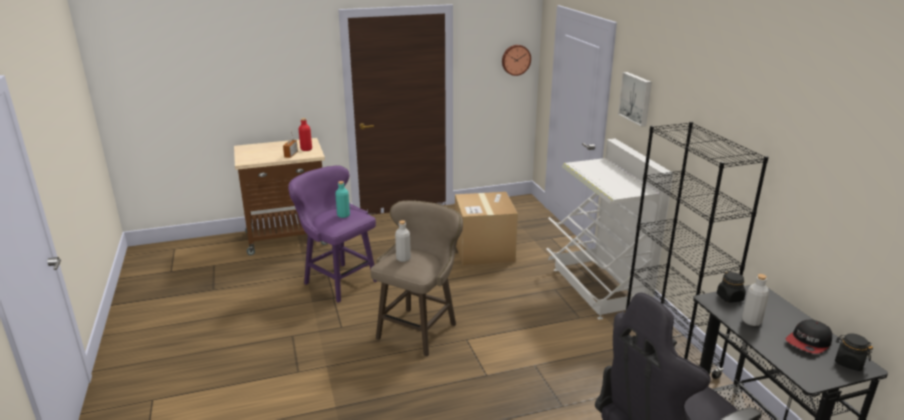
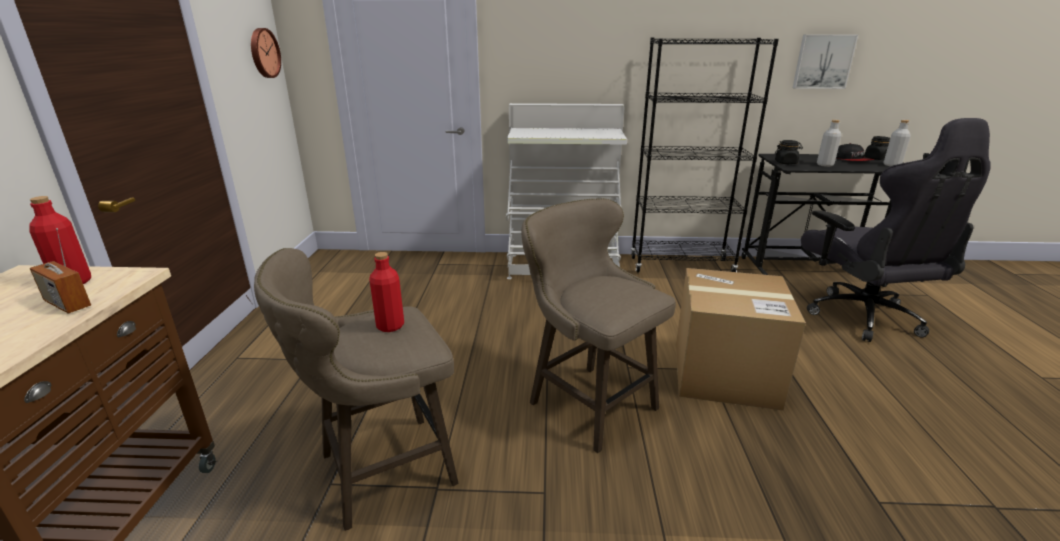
camera: 70 degrees left, 0 degrees up
(338, 281) = (380, 471): purple stool -> beige stool
(343, 215) = (390, 326): turquoise bottle -> red bottle
(403, 258) = (608, 294): grey bottle -> grey bottle (892, 165)
(484, 251) = (424, 308): cardboard box -> cardboard box (724, 374)
(636, 98) = (539, 43): picture -> picture (823, 61)

